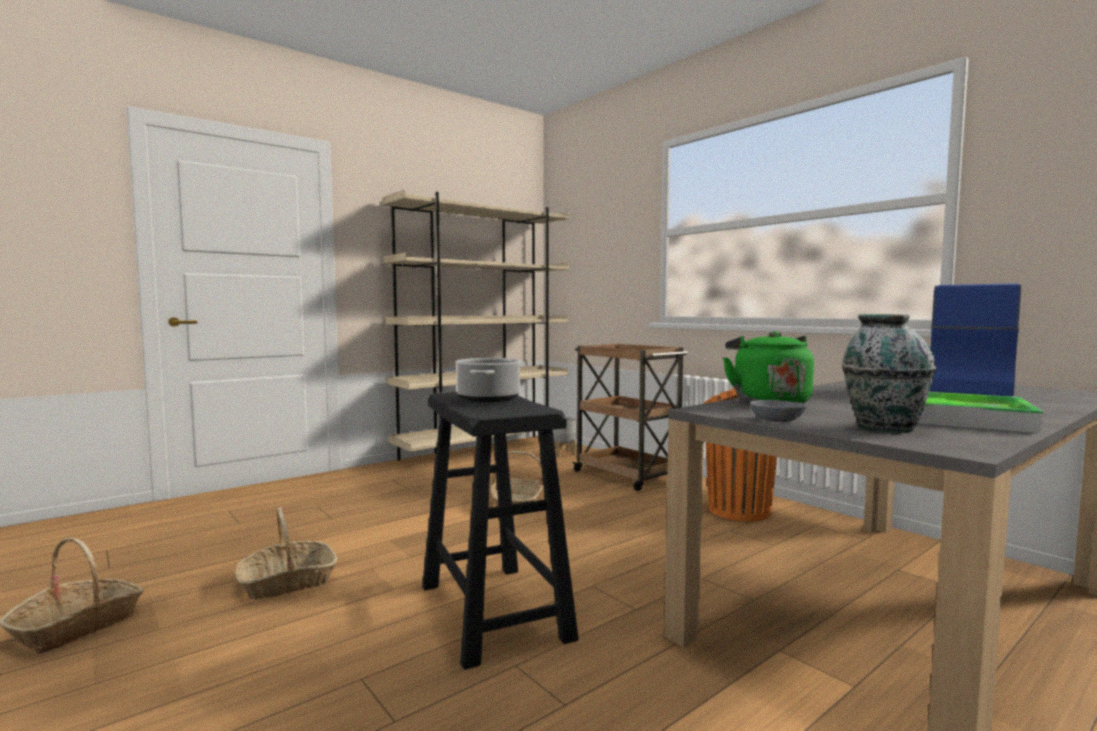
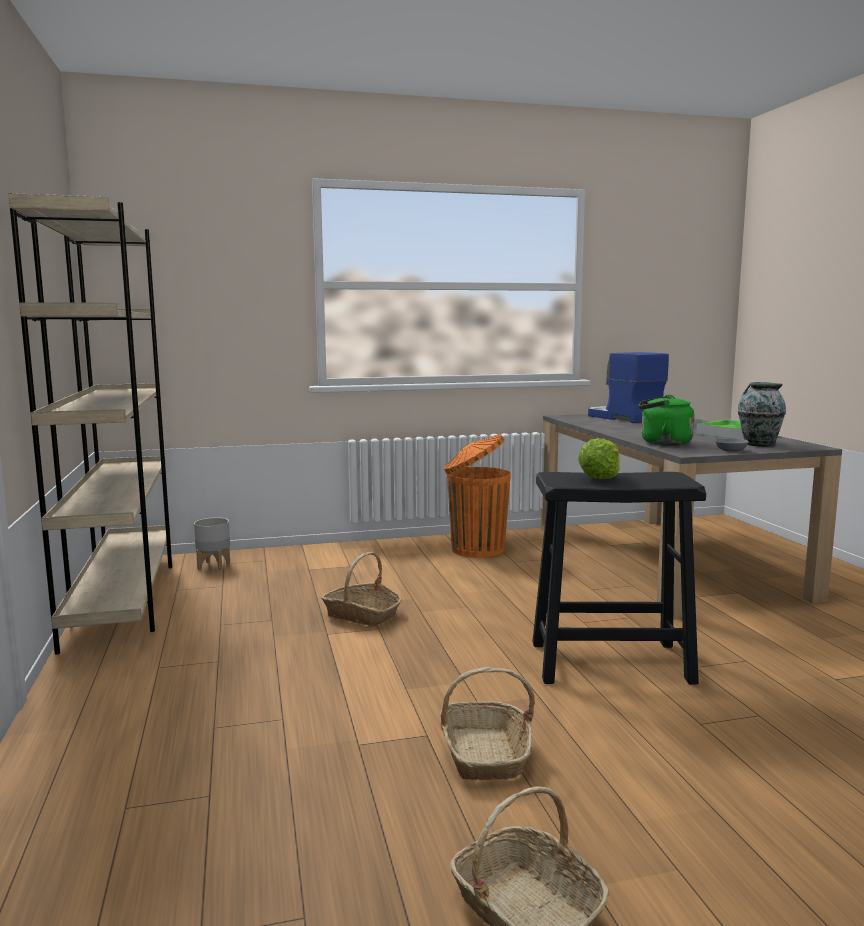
camera: 65 degrees left, 5 degrees up
(488, 398) = (599, 478): cooking pot -> lettuce
(627, 476) = (341, 559): brown cart -> none

